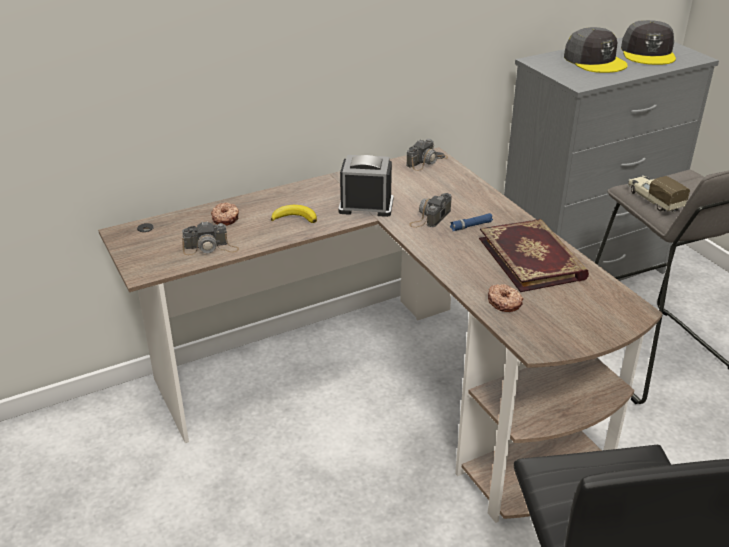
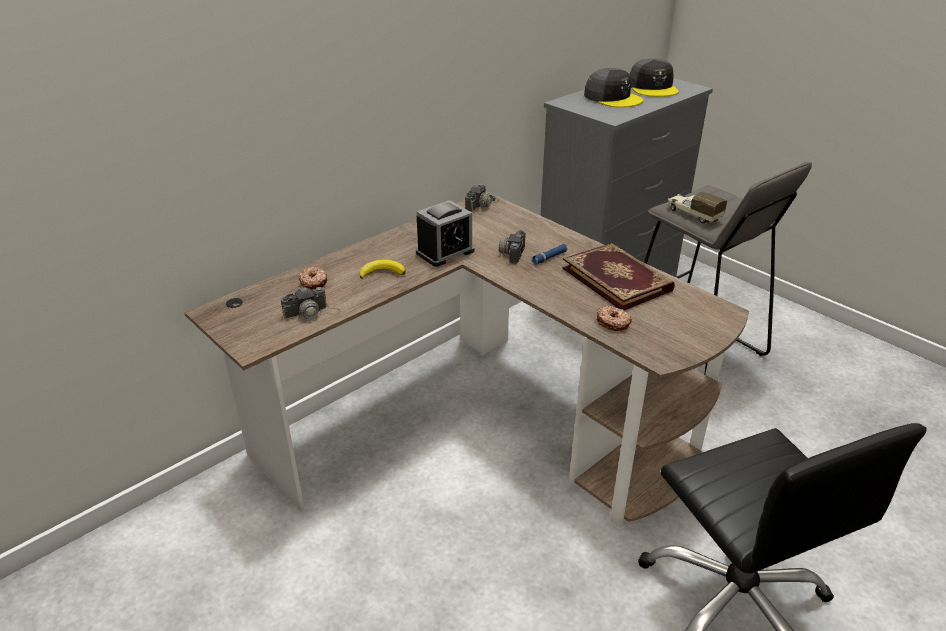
camera: 15 degrees left, 0 degrees up
(366, 205) = (445, 252): alarm clock -> alarm clock turned 150 degrees clockwise

